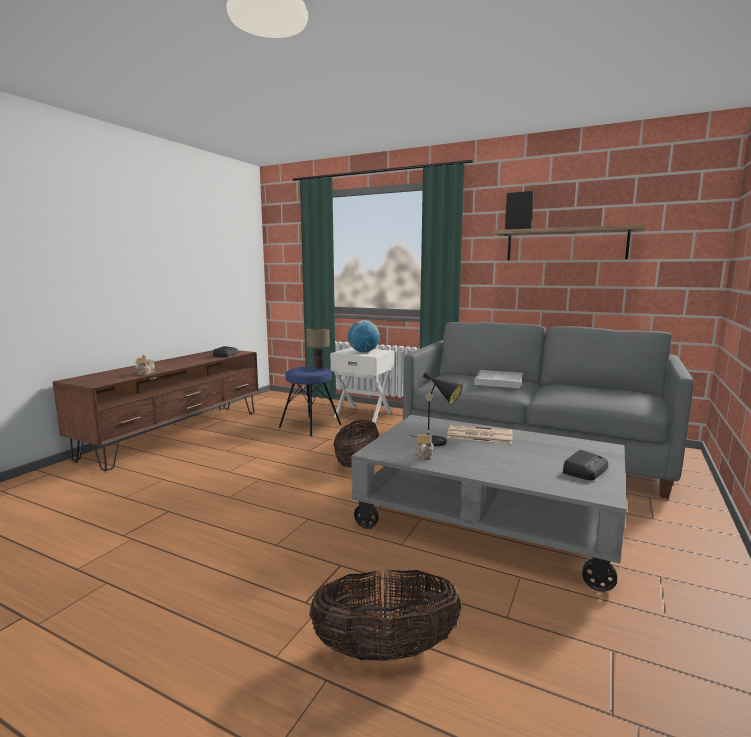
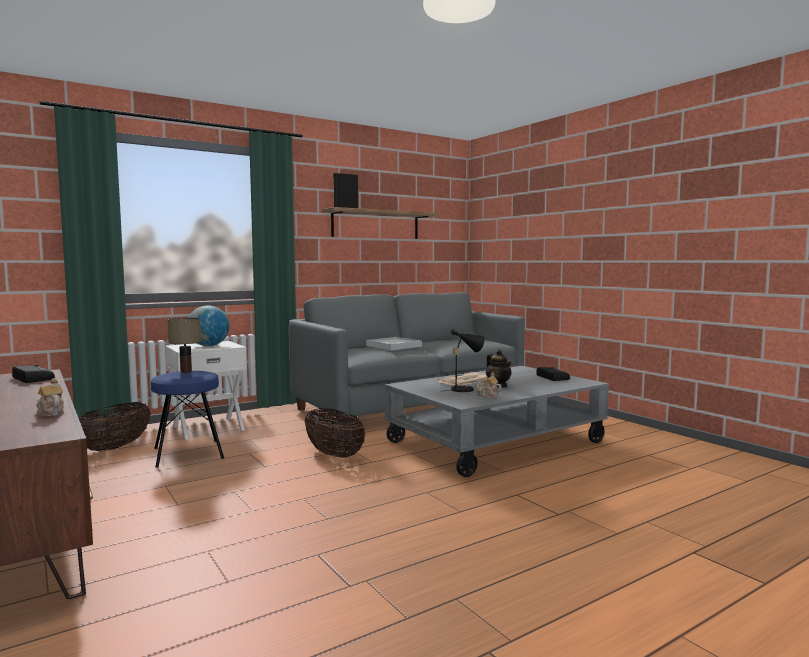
camera: 60 degrees left, 5 degrees down
(385, 650) = (625, 501): basket -> basket (115, 447)
(480, 452) = (498, 386): none -> teapot

